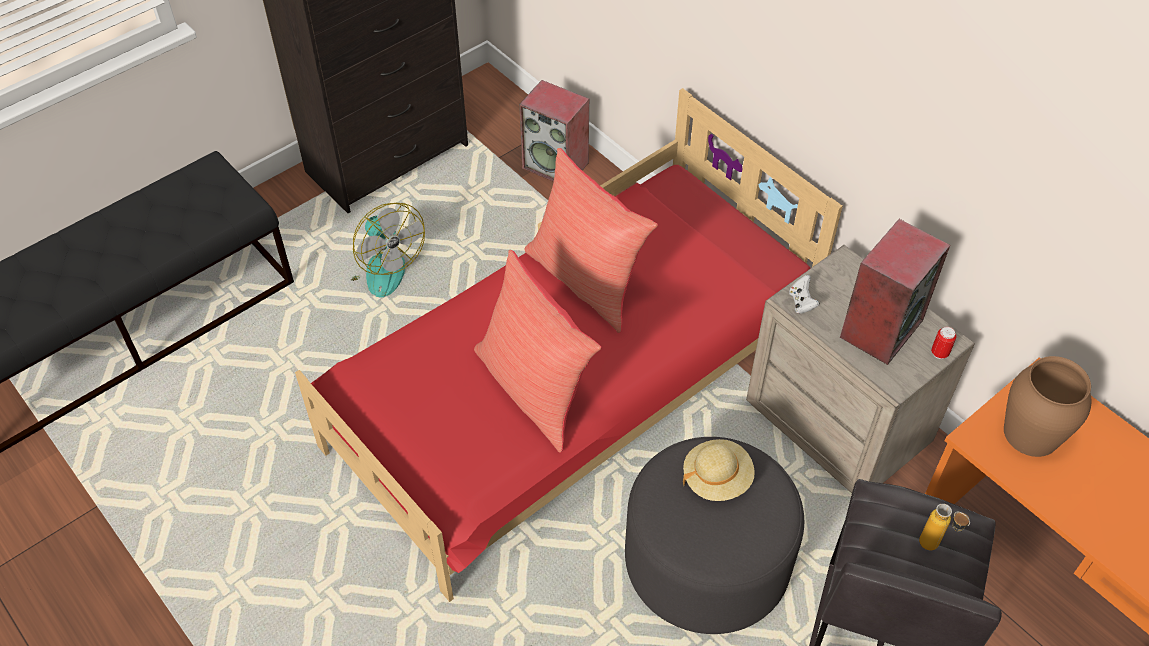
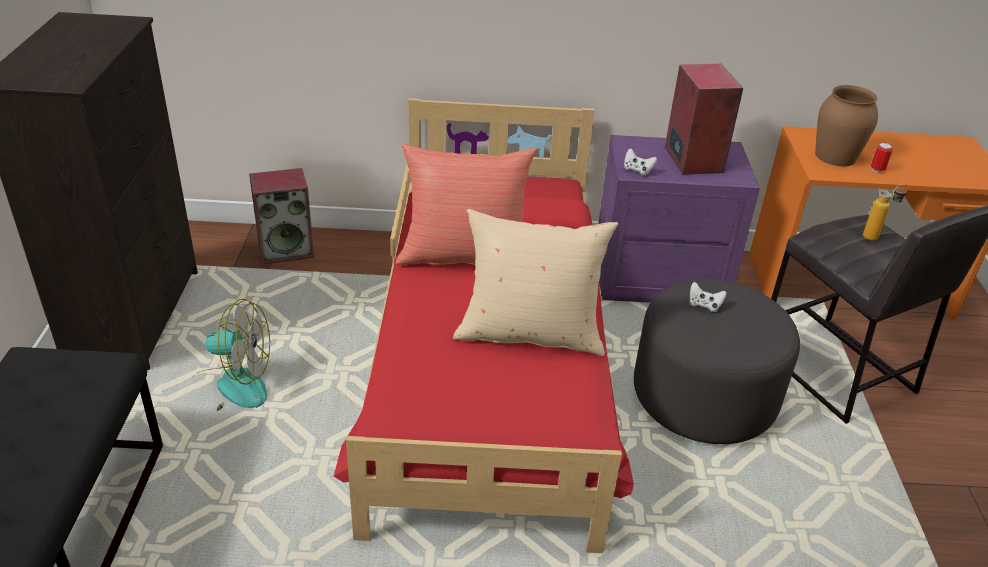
camera: 50 degrees left, 15 degrees down
(535, 389) = (530, 334): red pillow -> beige pillow
(717, 478) = (704, 305): beige hat -> white game controller
(838, 424) = (658, 279): beige nightstand -> purple nightstand
(939, 353) = (735, 154): can -> can (877, 170)

